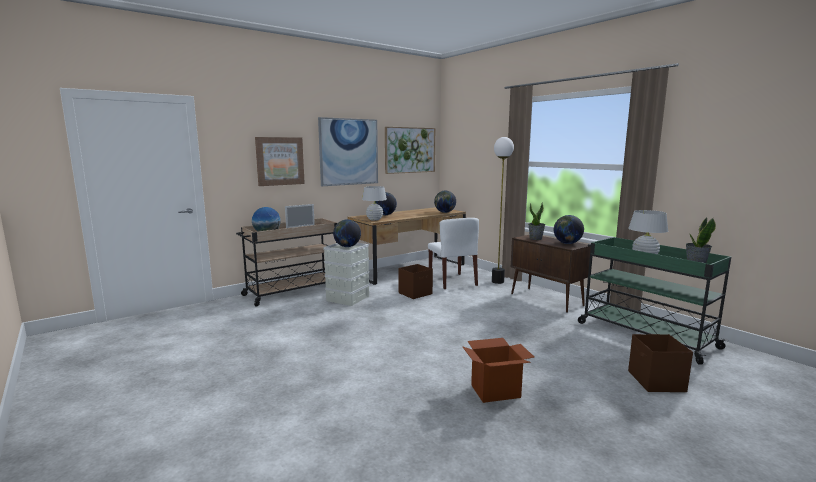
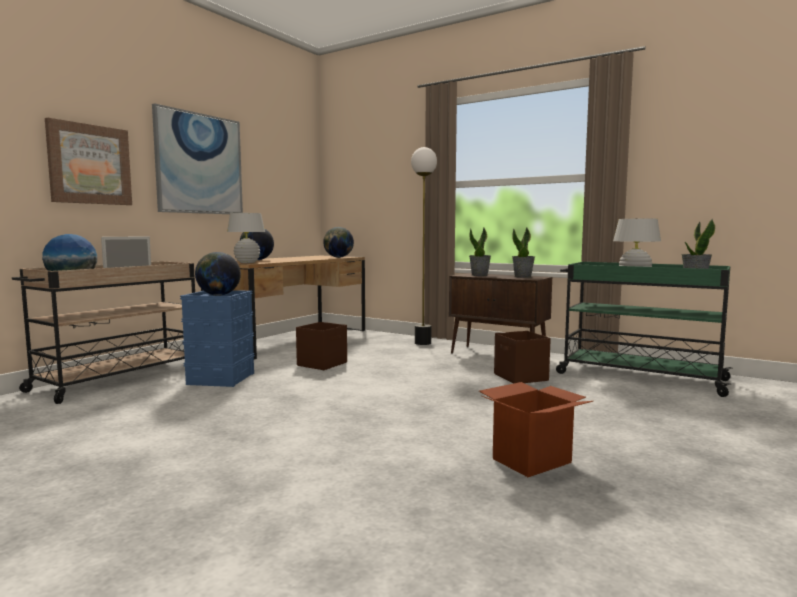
camera: 20 degrees left, 5 degrees down
(347, 298) = (220, 378): grey storage box -> blue storage box
(410, 150) = (283, 172): picture -> none
(452, 281) = (364, 347): white chair -> none
(567, 243) = (523, 277): globe -> potted plant
(656, 382) = (702, 420): brown storage box -> brown storage box (520, 377)

